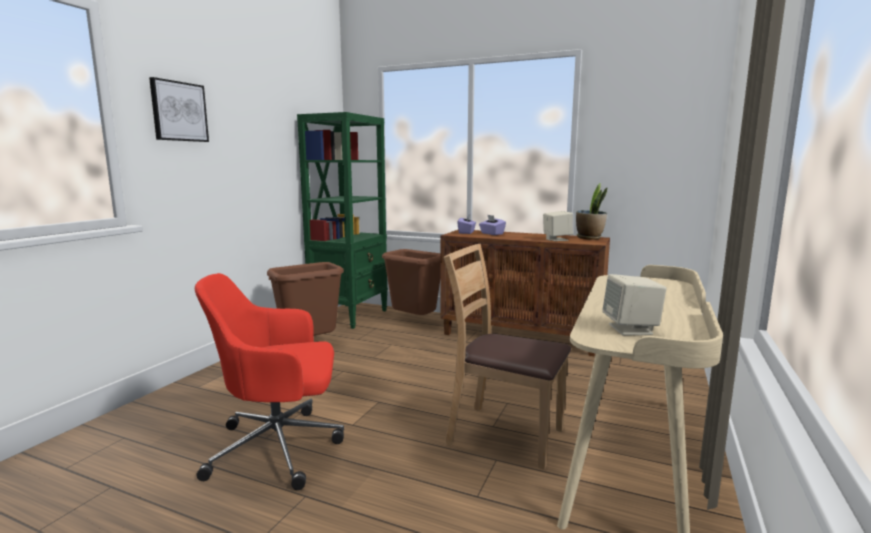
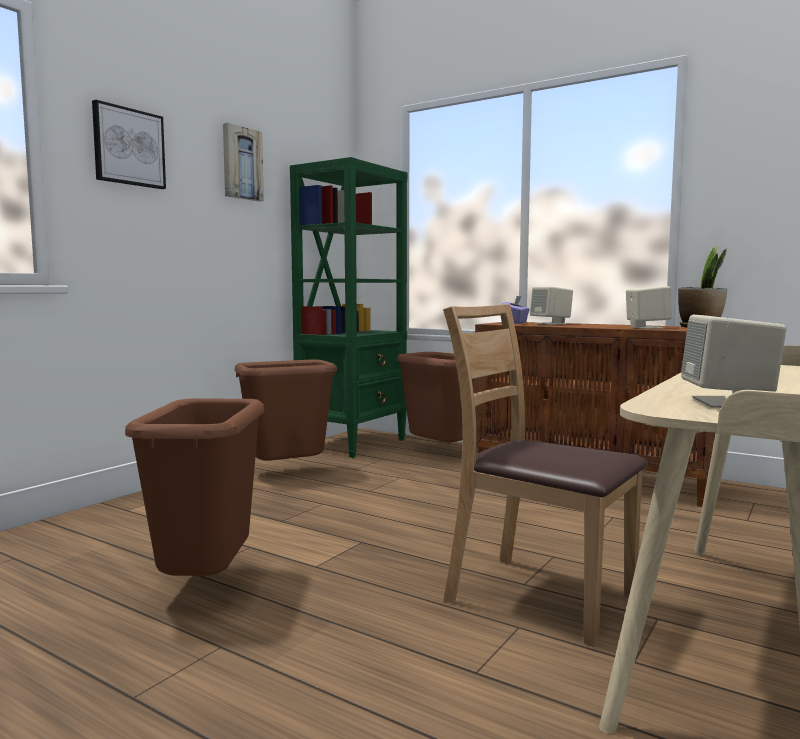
camera: 10 degrees right, 5 degrees down
(262, 116) = (241, 163): none -> picture
(280, 447) = (207, 585): red office chair -> brown trash can
(491, 233) = (551, 324): purple tissue box -> beige speaker

